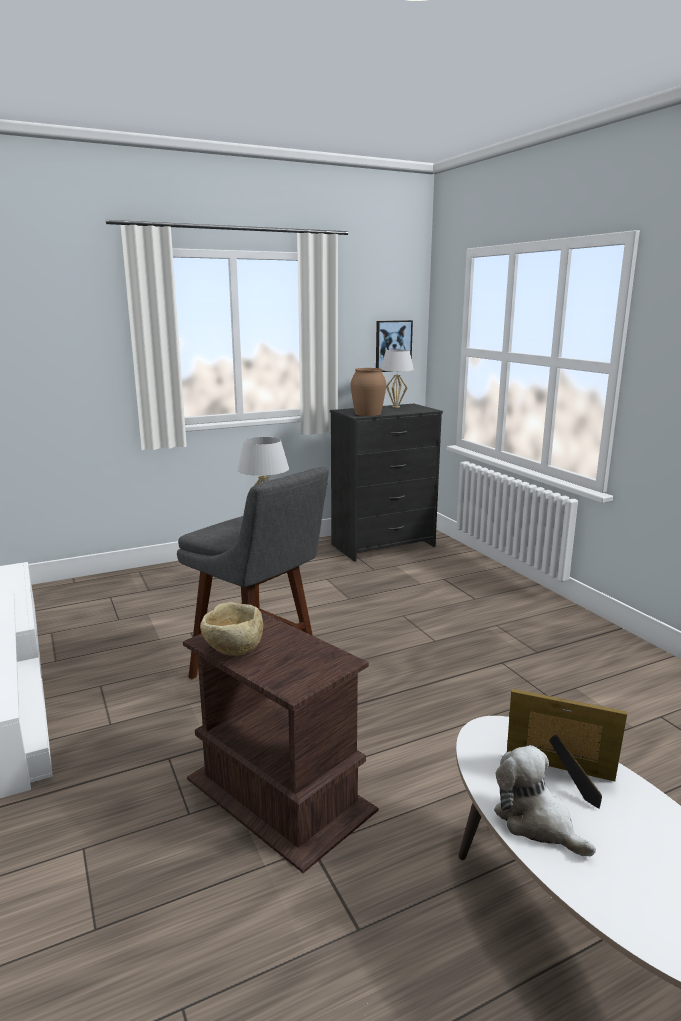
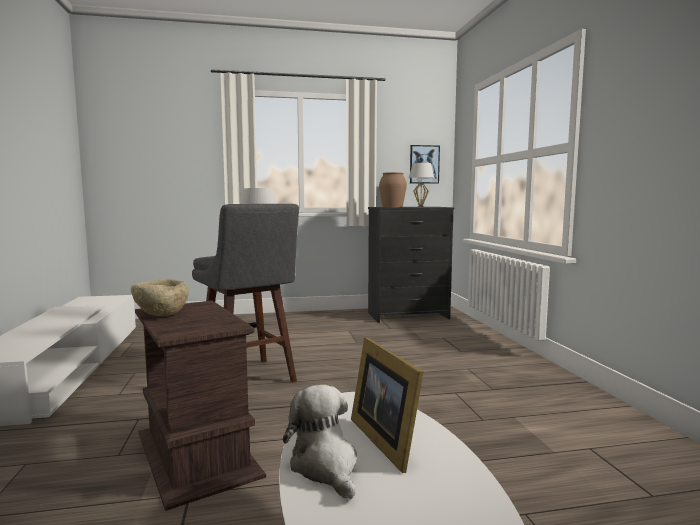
camera: 15 degrees right, 10 degrees down
(562, 777) = (386, 438): picture frame -> picture frame turned 150 degrees counterclockwise

